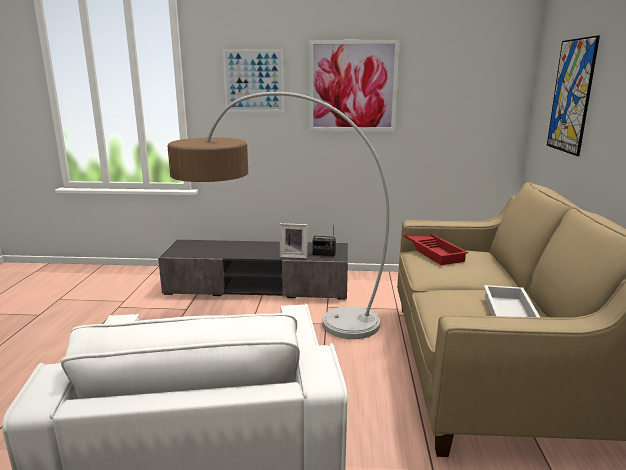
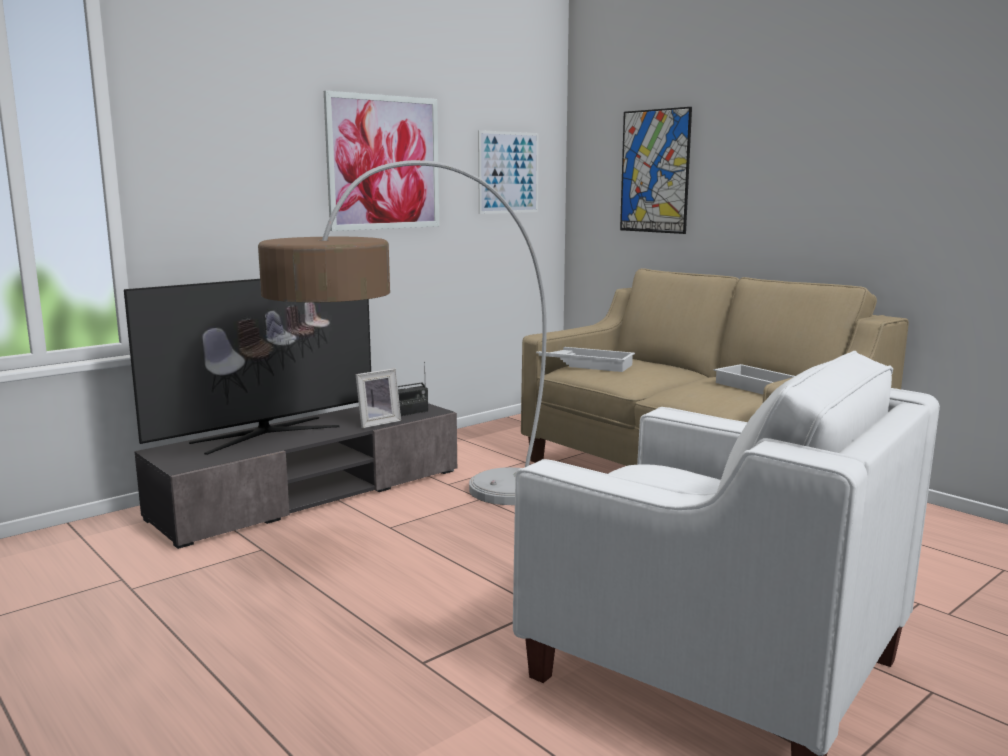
camera: 45 degrees left, 5 degrees down
(235, 246) = (265, 434): none -> television
(253, 80) = (242, 151): picture -> picture (508, 172)
(433, 251) = (586, 364): red tray -> white tray

